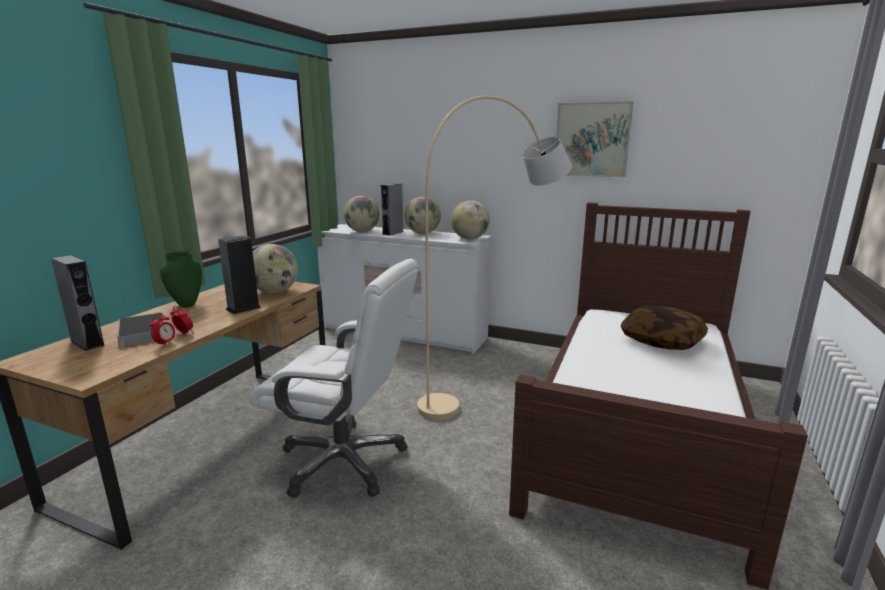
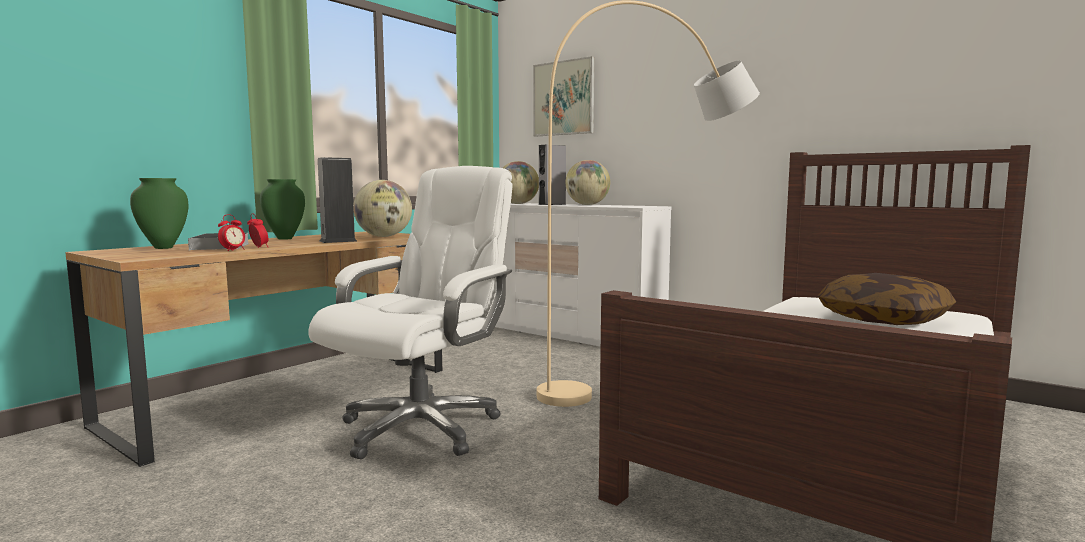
camera: 15 degrees right, 10 degrees down
(87, 343) = (163, 248): grey speaker -> green vase
(344, 461) = (420, 428): white office chair -> white office chair turned 90 degrees counterclockwise
(470, 238) = (640, 206): globe -> none
(591, 140) = (797, 72): picture -> picture (563, 98)

